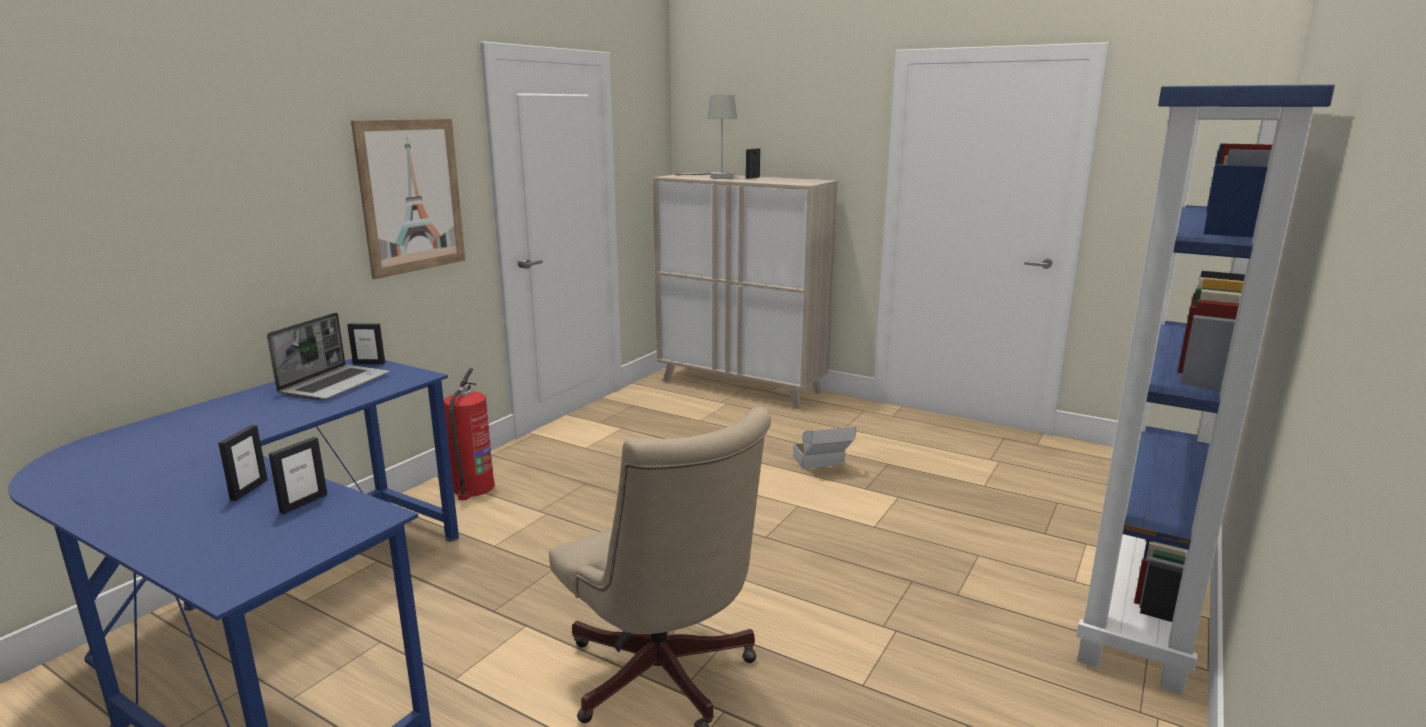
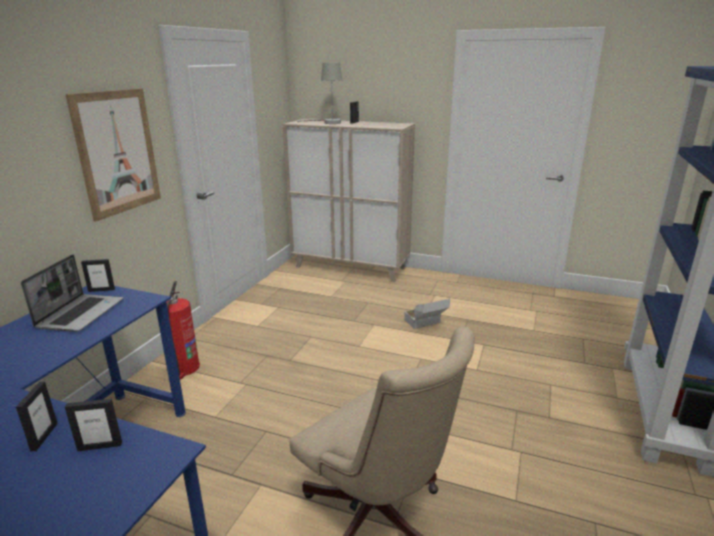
camera: 10 degrees left, 5 degrees up
(303, 503) = (100, 446): picture frame -> picture frame turned 60 degrees clockwise

